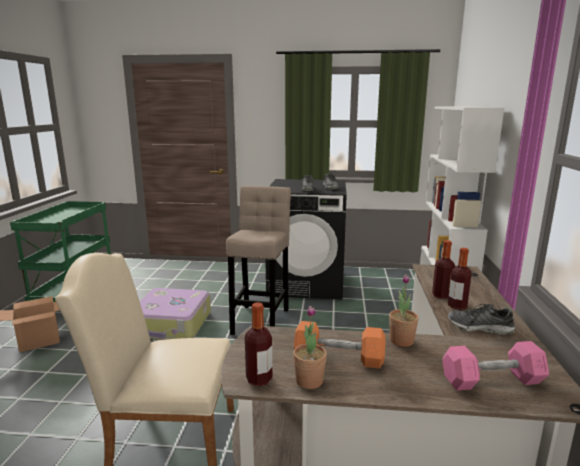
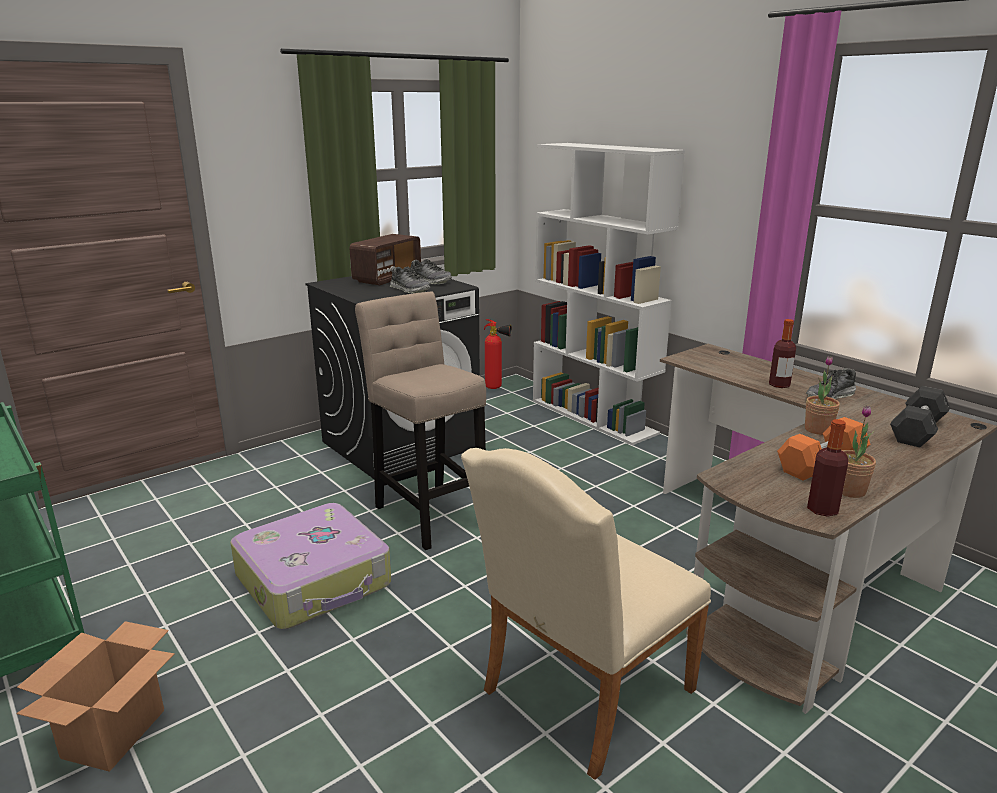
camera: 45 degrees left, 5 degrees up
(316, 182) = (387, 278): none -> radio
(408, 273) = (497, 388): none -> fire extinguisher
(441, 296) = (750, 380): bottle -> none
(492, 380) = (917, 431): pink dumbbell -> grey dumbbell

